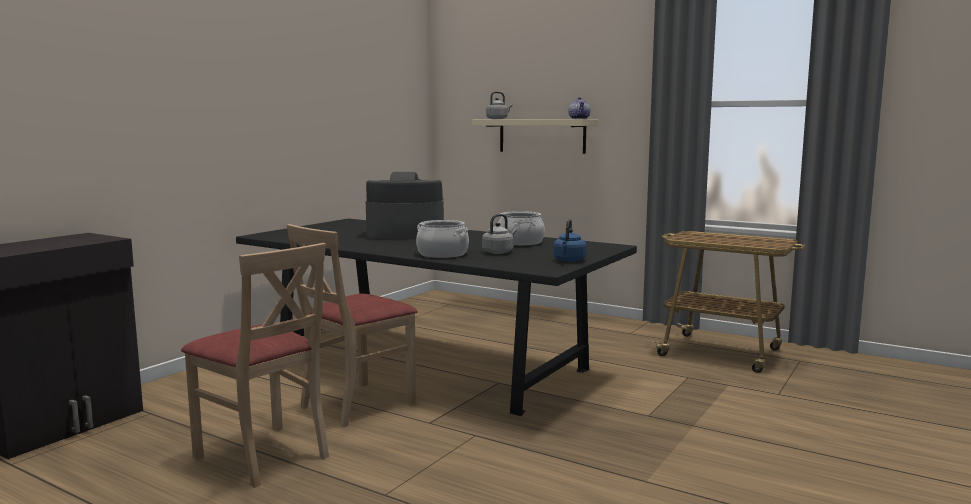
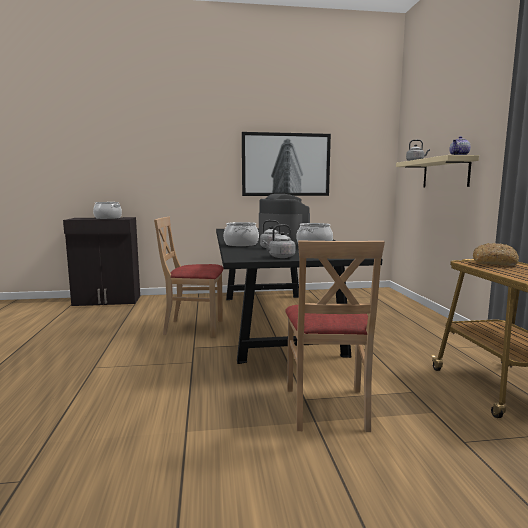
camera: 50 degrees right, 0 degrees up
(65, 242) = (108, 218): none -> cooking pot
(263, 456) = (113, 333): beige chair -> beige chair (327, 407)
(319, 119) = (286, 164): none -> picture
(569, 260) = (280, 257): blue kettle -> grey kettle
(696, 235) = (495, 263): none -> bread

